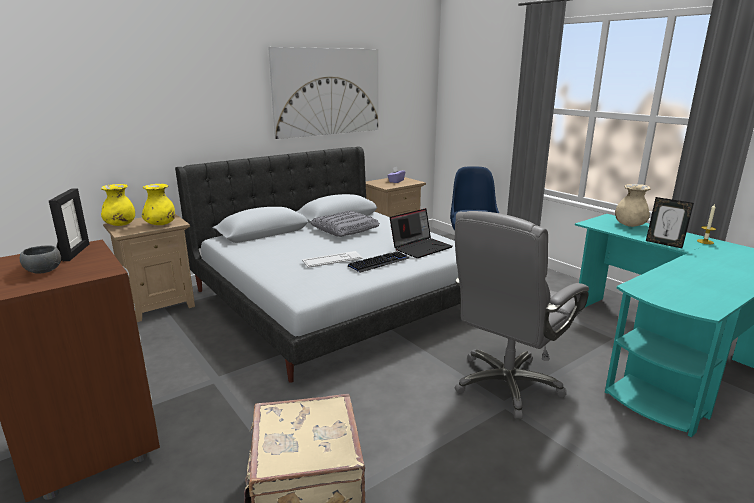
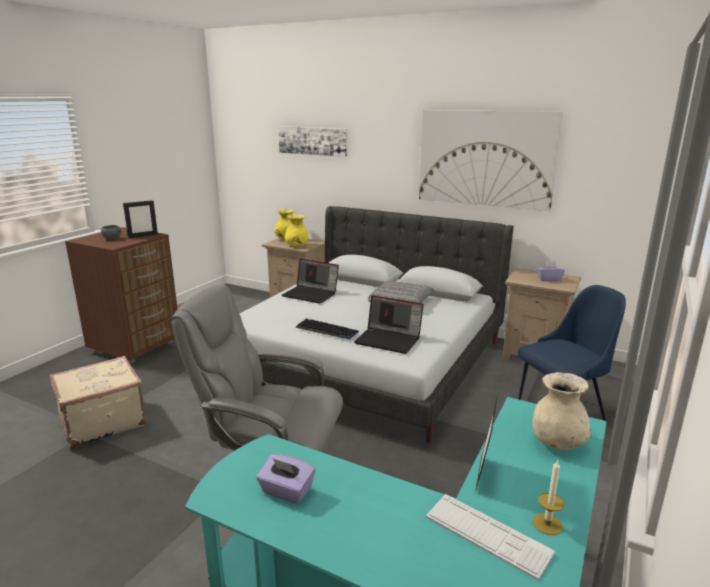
camera: 65 degrees right, 0 degrees up
(129, 87) = (313, 140): none -> picture
(278, 255) = (311, 294): none -> laptop
(332, 260) = (314, 312): keyboard -> keyboard (487, 535)
(692, 289) = (286, 491): none -> purple tissue box

